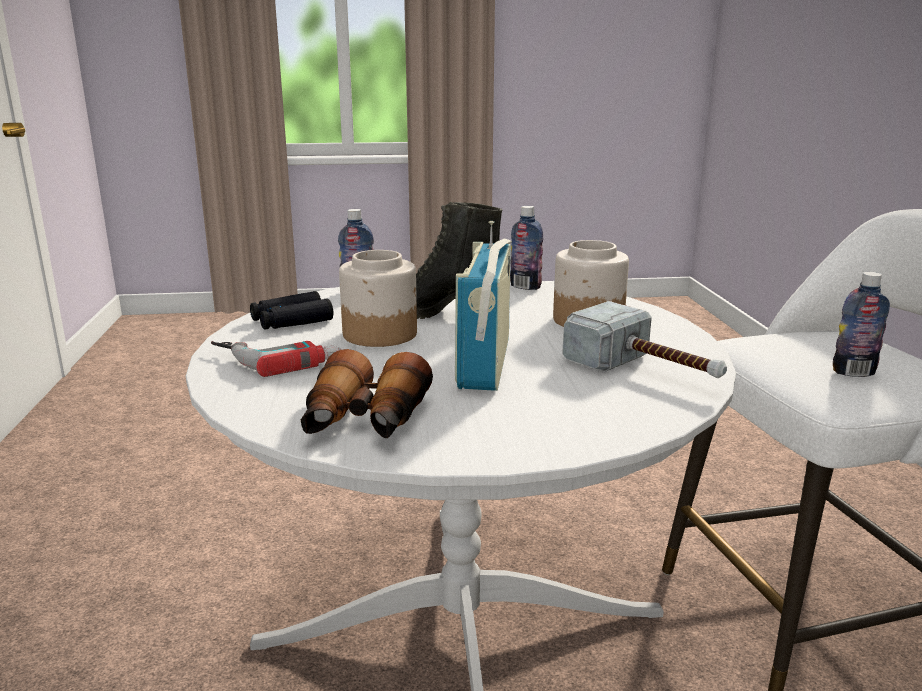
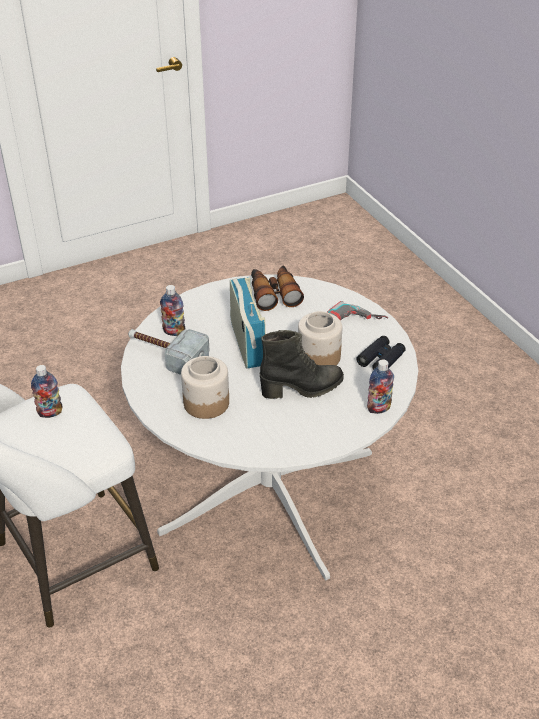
camera: 160 degrees right, 20 degrees up
(525, 287) = (266, 448): bottle -> bottle (174, 332)

